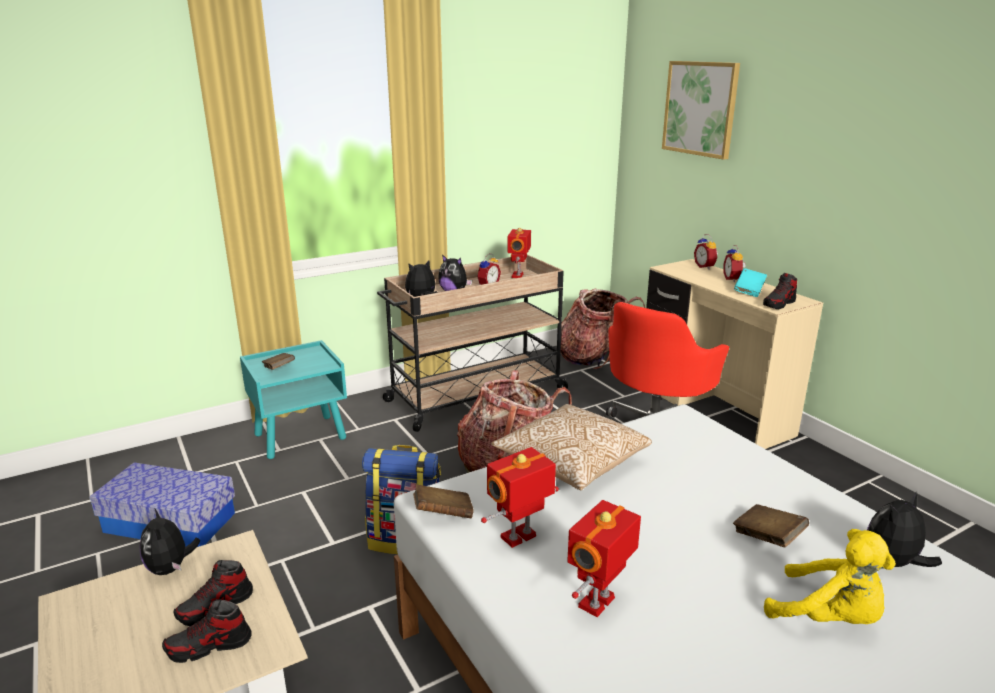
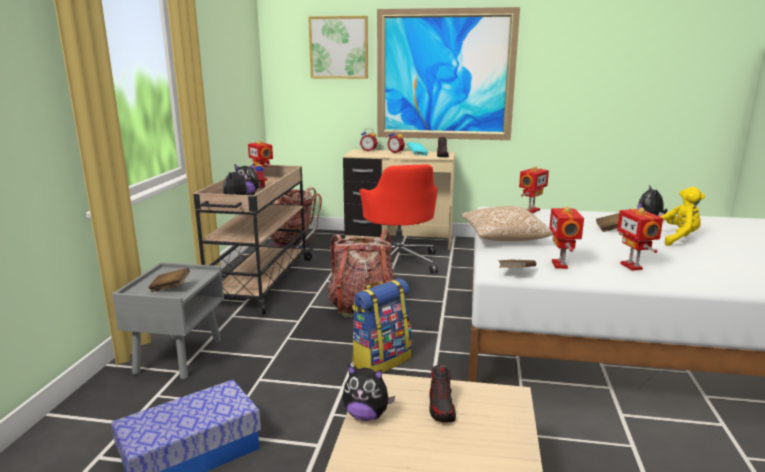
camera: 50 degrees left, 5 degrees down
(209, 646) = (484, 419): shoe -> none
(301, 436) = (179, 356): turquoise nightstand -> grey nightstand
(736, 443) = (531, 210): none -> toy robot
(832, 170) = (444, 75): none -> picture

